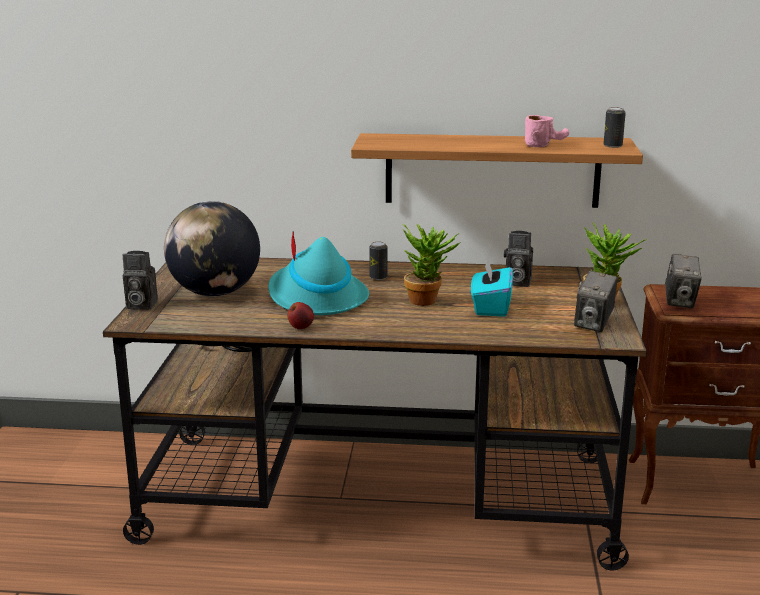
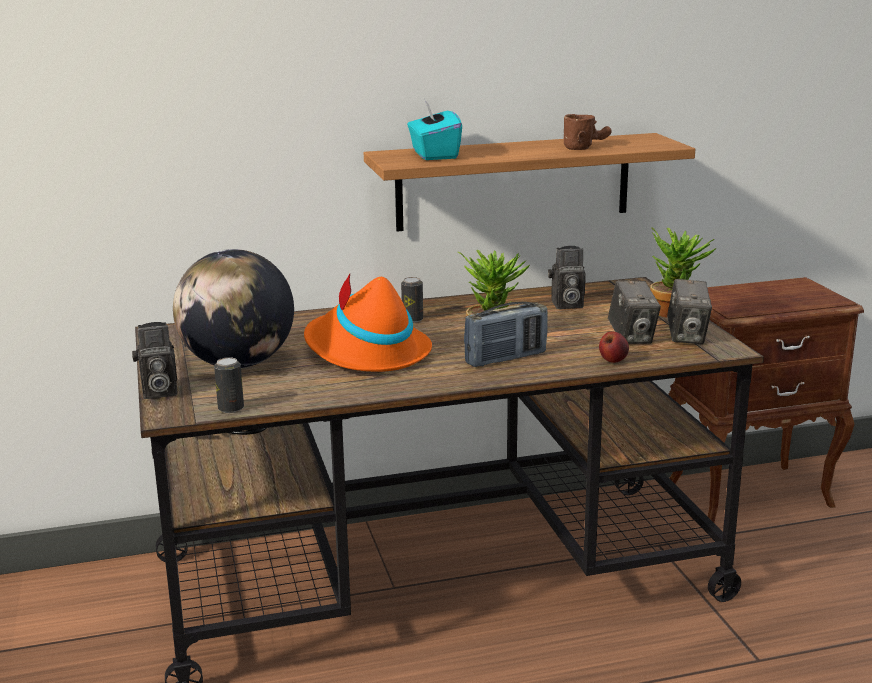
camera: 20 degrees left, 0 degrees up
(301, 327) = (383, 388): apple -> apple (613, 361)
(316, 298) = (365, 352): turquoise hat -> orange hat
(420, 319) = (506, 358): none -> radio
(490, 307) = (567, 335): turquoise tissue box -> turquoise tissue box (434, 155)
(545, 145) = (586, 147): pink mug -> brown mug
(612, 146) = (653, 142): can -> can (231, 408)
(680, 302) = (730, 303): camera -> camera (632, 337)

